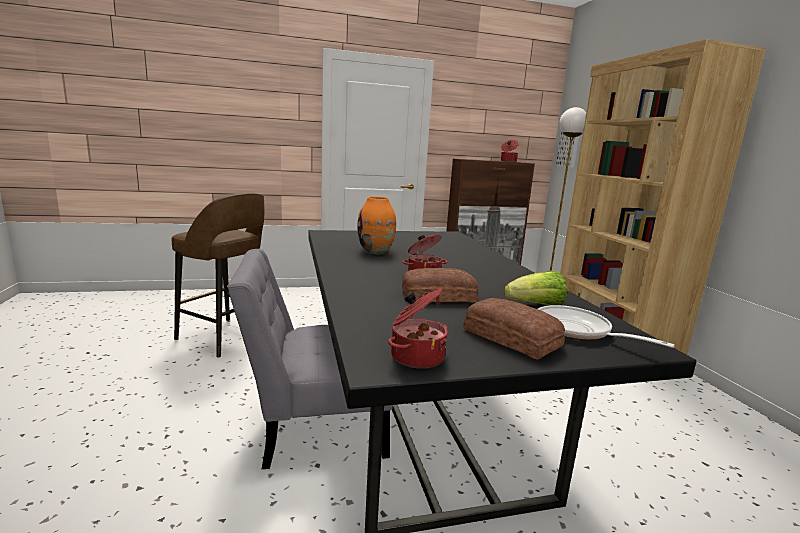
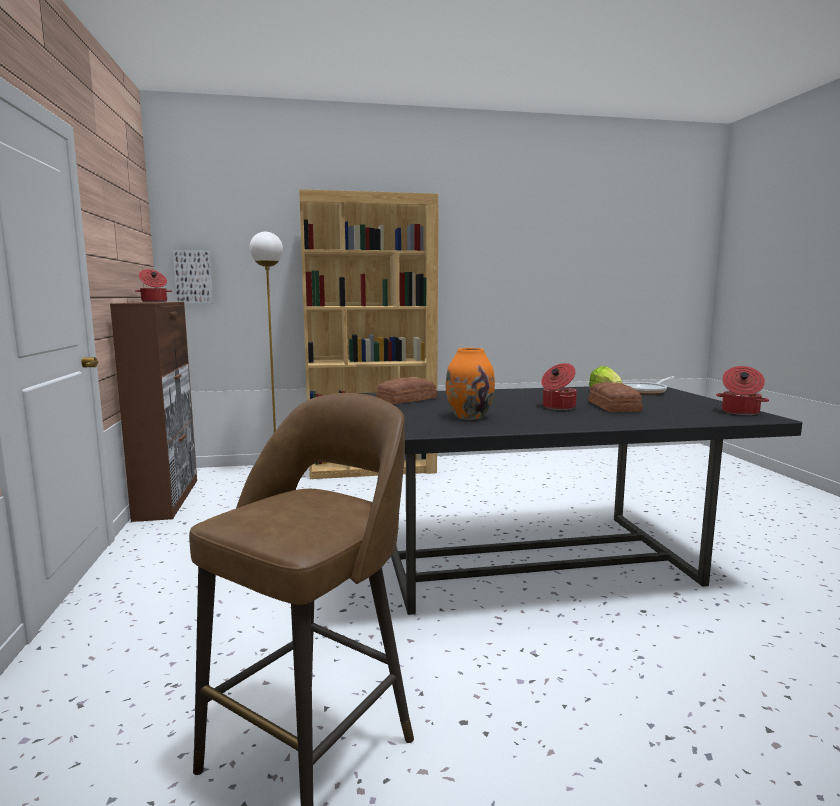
camera: 85 degrees left, 5 degrees down
(315, 427) = (583, 616): grey chair -> none
(511, 337) = (676, 399): bread -> bread (405, 399)

